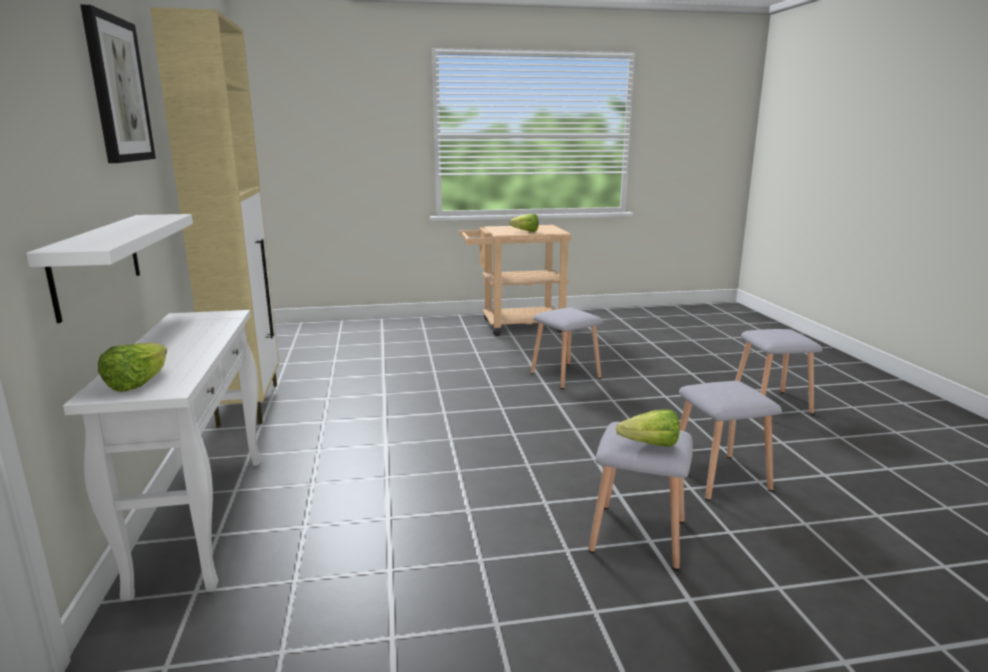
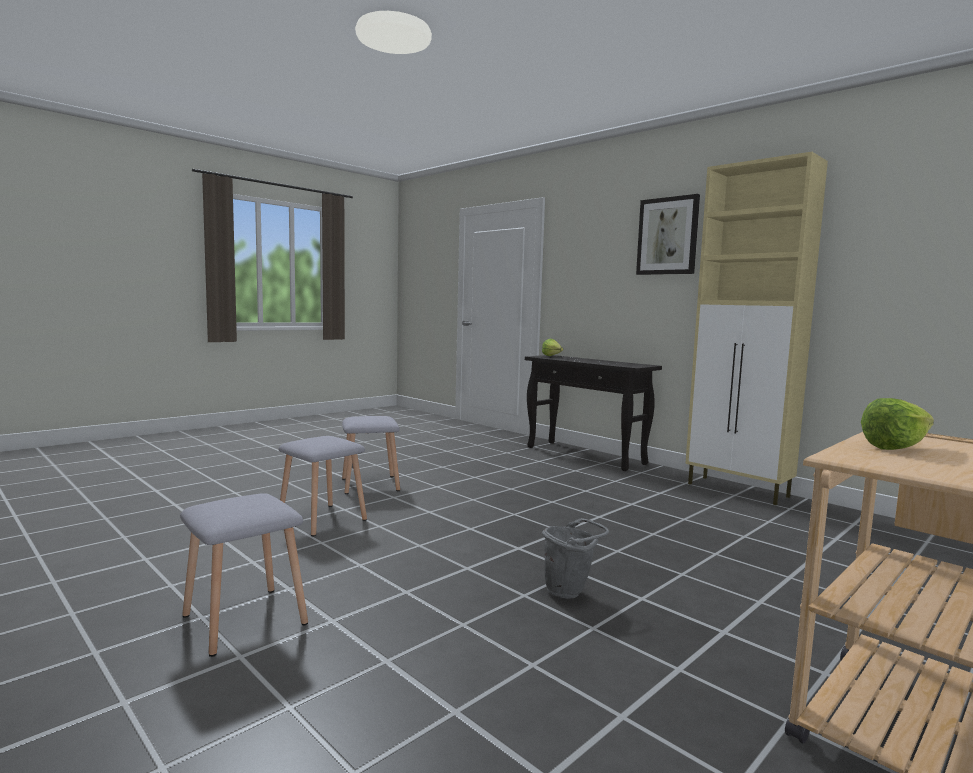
camera: 145 degrees right, 10 degrees down
(97, 263) = (607, 318): white shelf -> none
(203, 518) = (586, 455): white console table -> black console table
(565, 375) = (570, 592): grey stool -> grey bucket
(645, 444) = (368, 416): lettuce -> none

